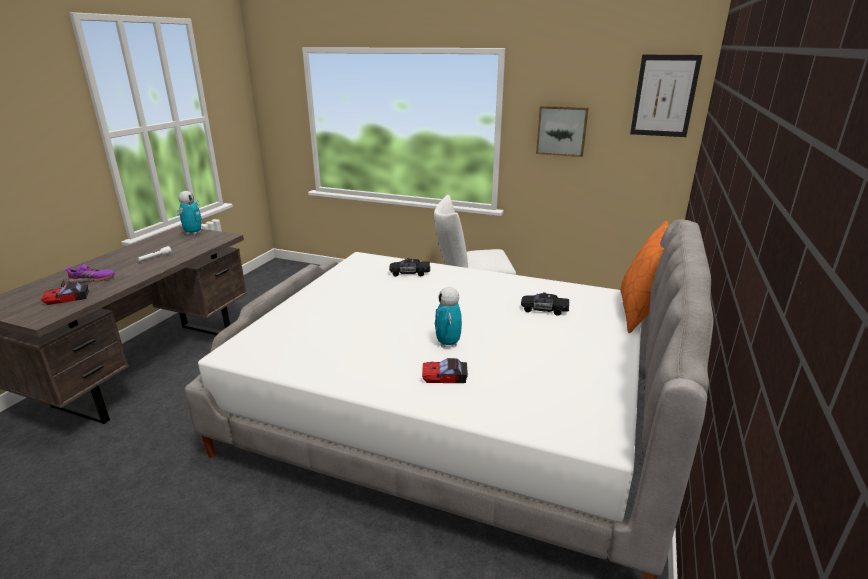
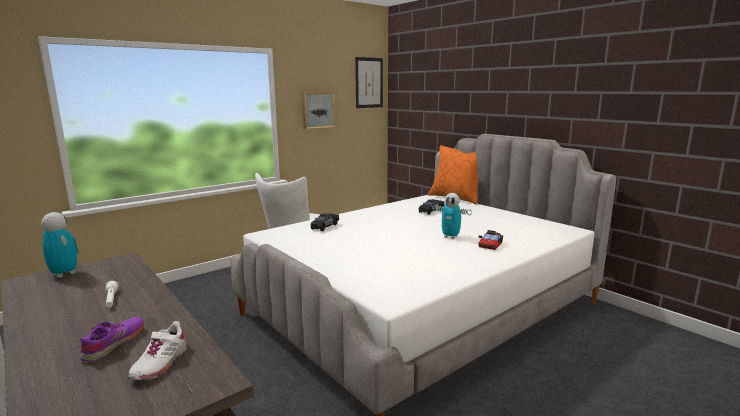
camera: 60 degrees left, 10 degrees down
(67, 298) = (160, 363): toy car -> white shoe

